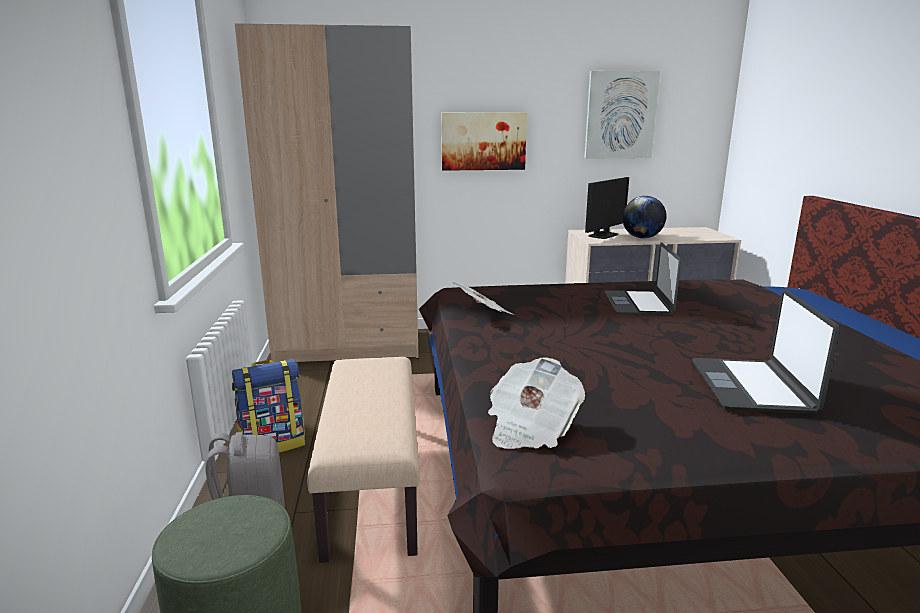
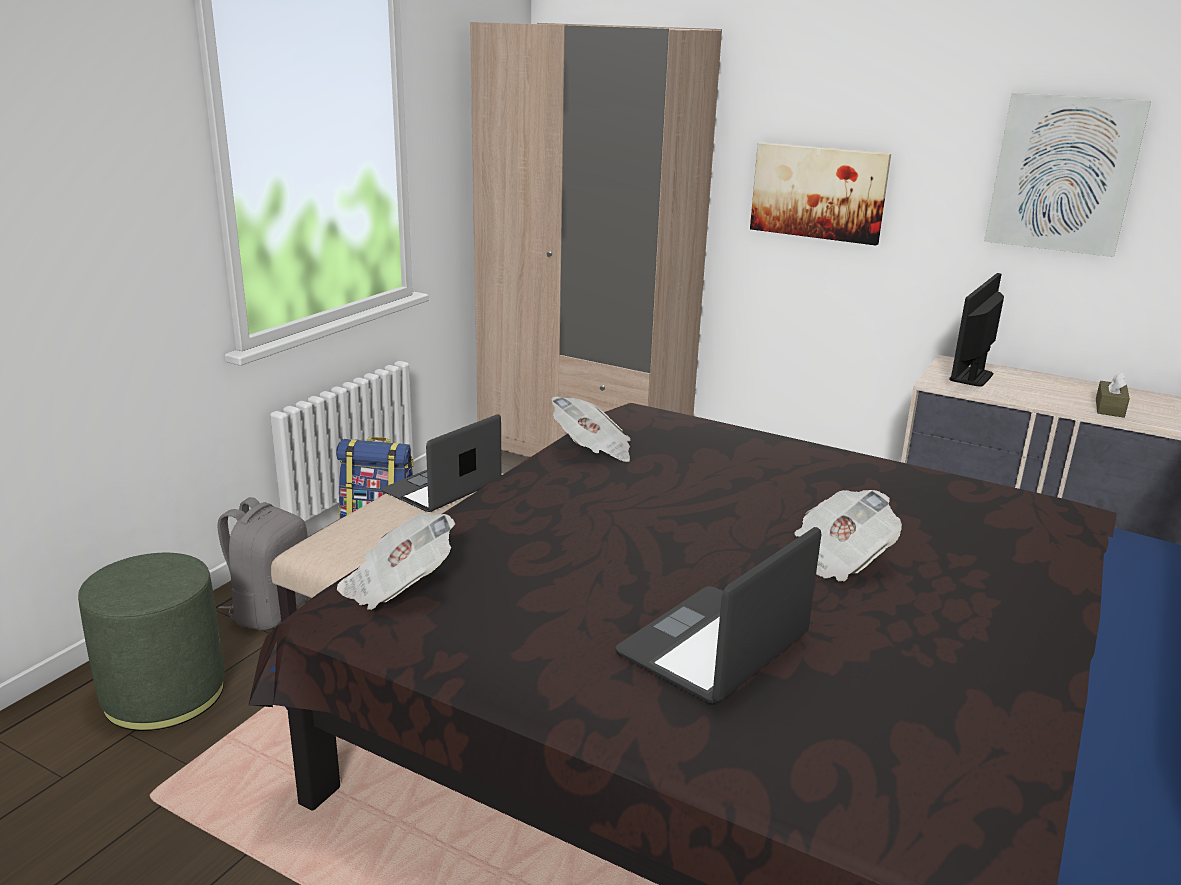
camera: 35 degrees right, 5 degrees up
(603, 235) = (971, 377): monitor -> monitor turned 135 degrees clockwise
(638, 303) = (824, 495): laptop -> laptop (442, 487)
(642, 238) = (1029, 396): globe -> none
(679, 236) = (1109, 408): none -> brown tissue box
(706, 328) = (836, 560): none -> newspaper

